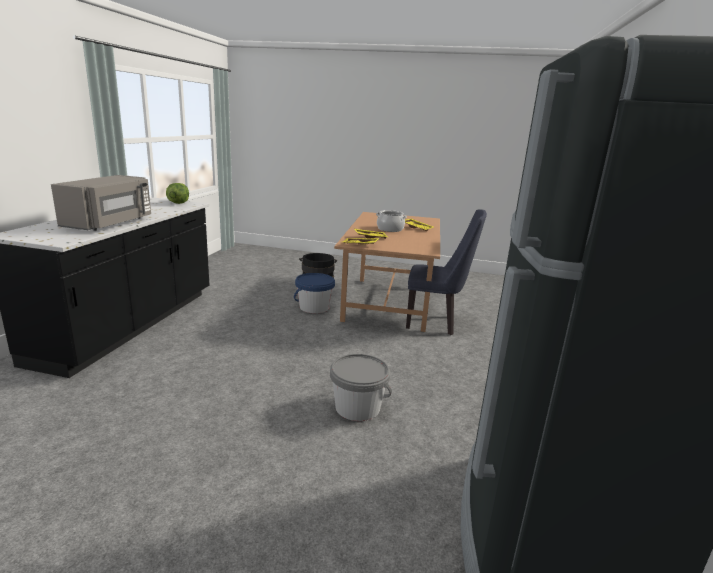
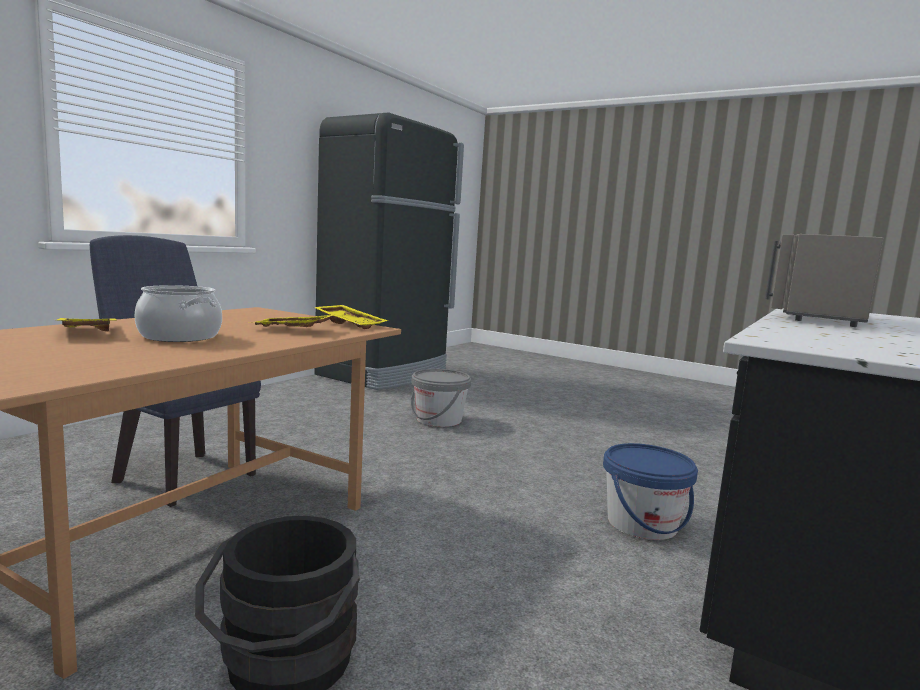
camera: 160 degrees left, 10 degrees down
(178, 203) = (826, 346): lettuce -> none
(314, 307) = (383, 555): blue bucket -> blue bucket (642, 523)

